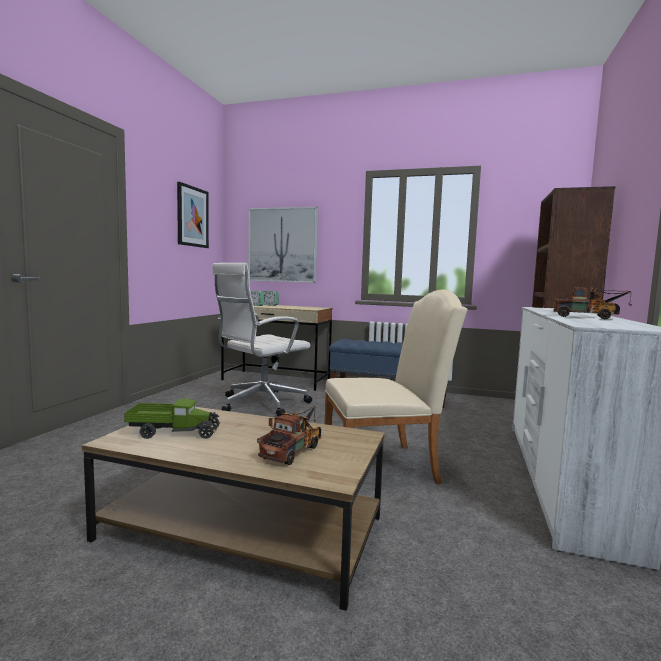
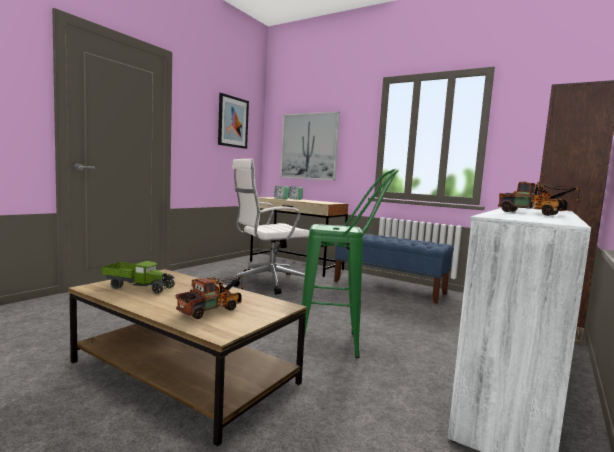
camera: 15 degrees right, 0 degrees up
(386, 465) = (340, 344): beige chair -> green stool

